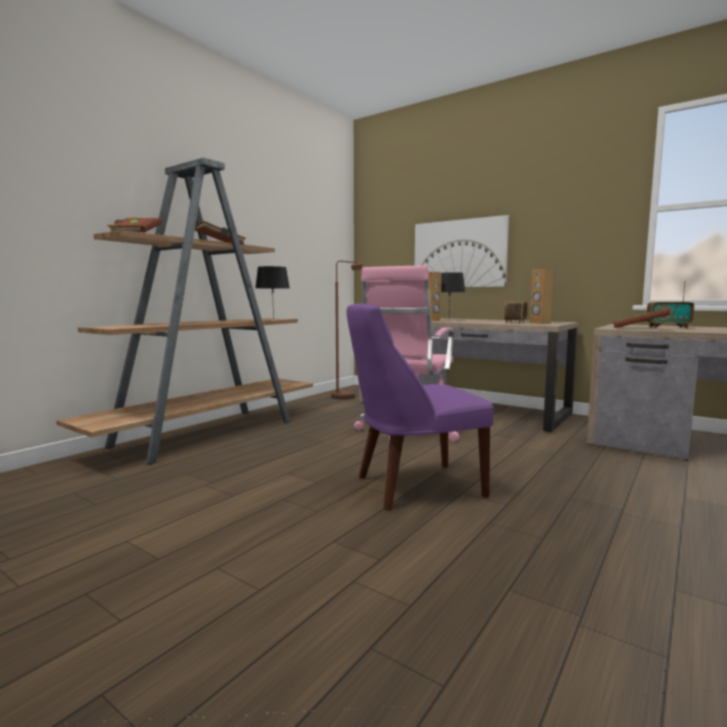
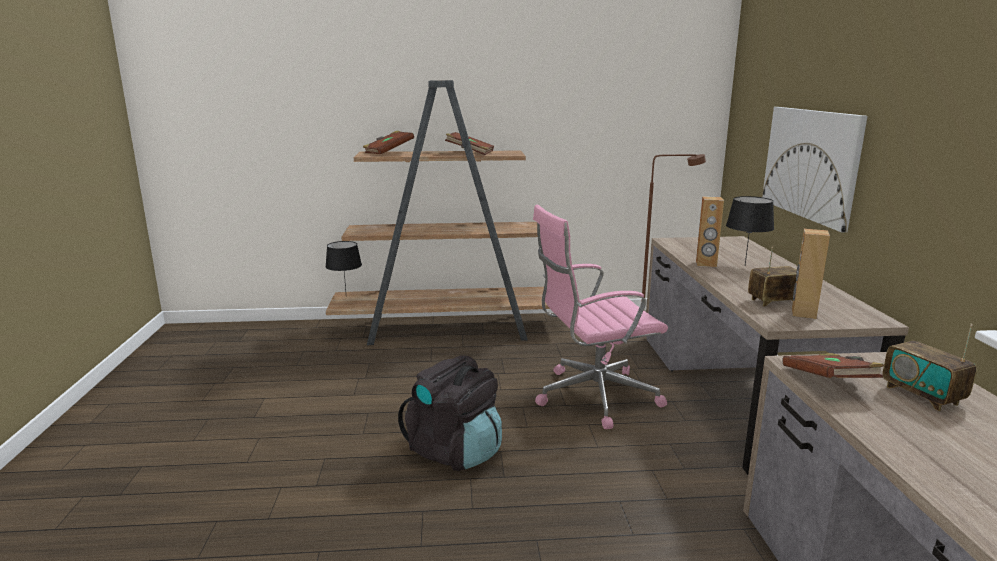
camera: 50 degrees right, 10 degrees up
(273, 319) = (532, 228): black table lamp -> black table lamp (345, 296)
(413, 487) = (455, 451): purple chair -> black backpack

